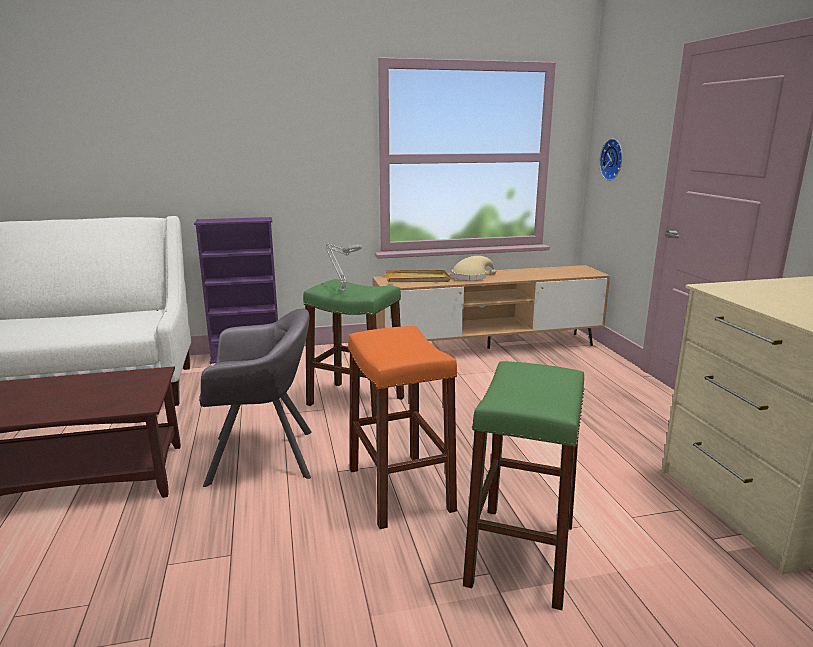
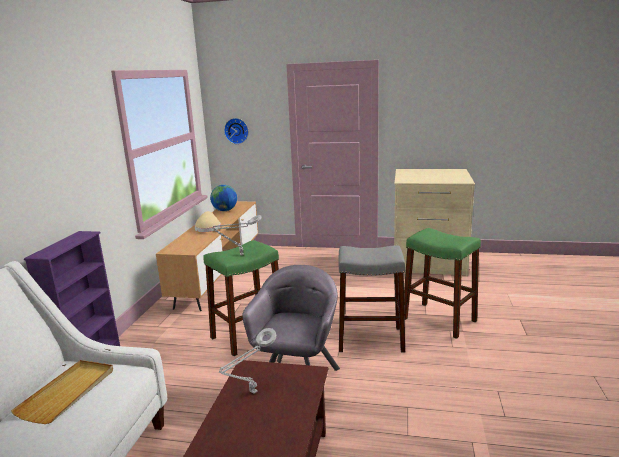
camera: 65 degrees left, 0 degrees up
(107, 384) = (251, 393): none -> grey table lamp
(400, 489) = (370, 339): orange stool -> grey stool
(417, 279) = (187, 242): beige tray -> beige tray (68, 393)
(545, 271) = (225, 210): none -> globe

